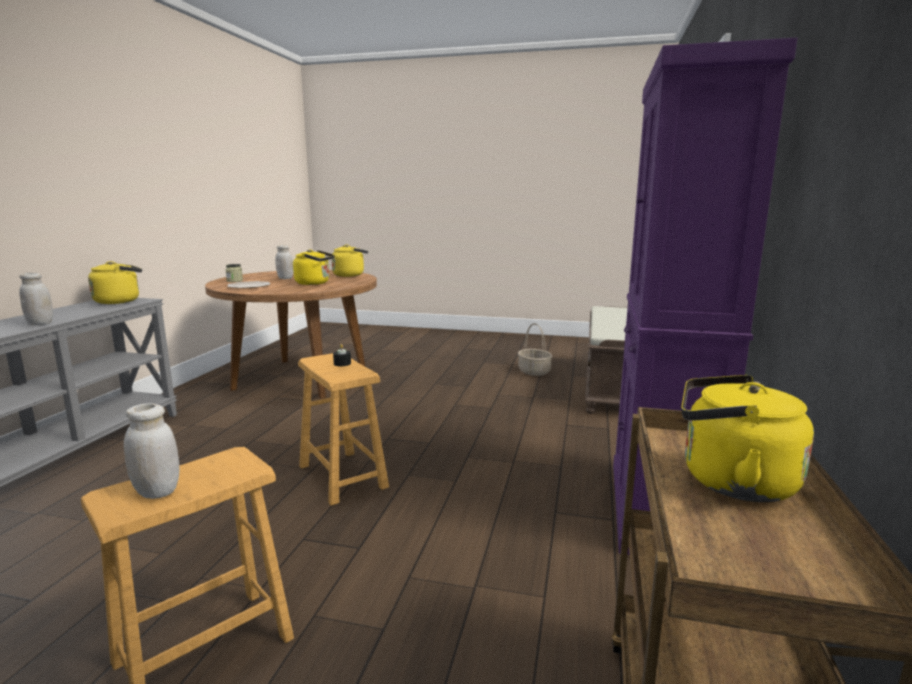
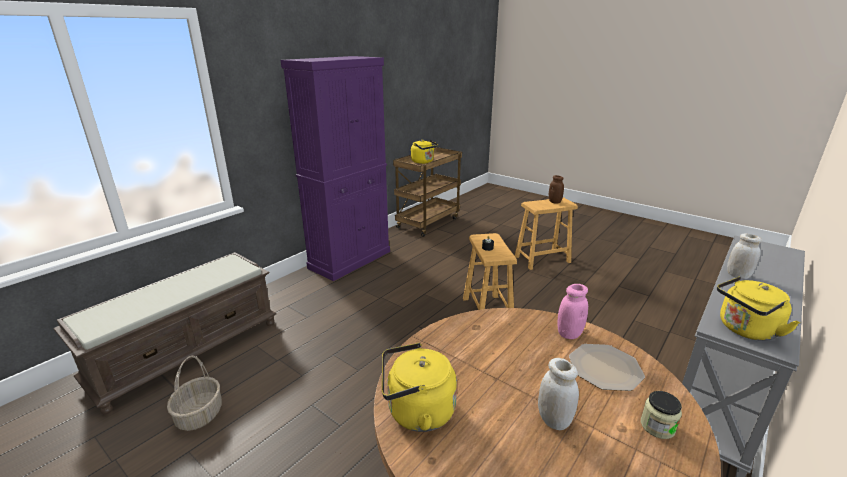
camera: 155 degrees left, 10 degrees up
(157, 491) = (554, 202): white jar -> brown jar
(265, 290) = (569, 333): none -> pink jar
(315, 283) = (496, 357): yellow kettle -> none

